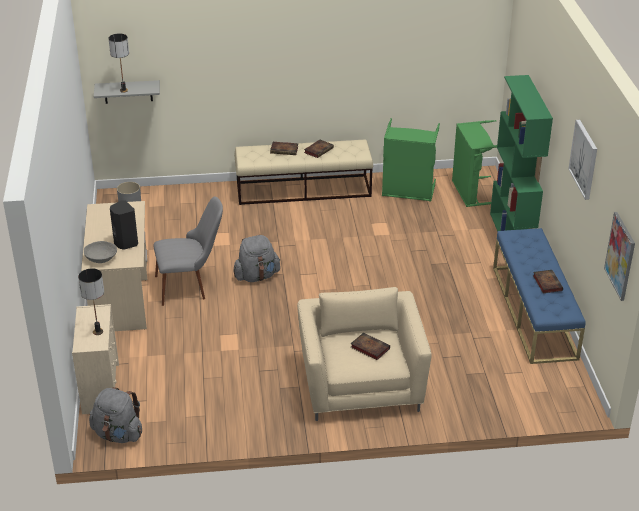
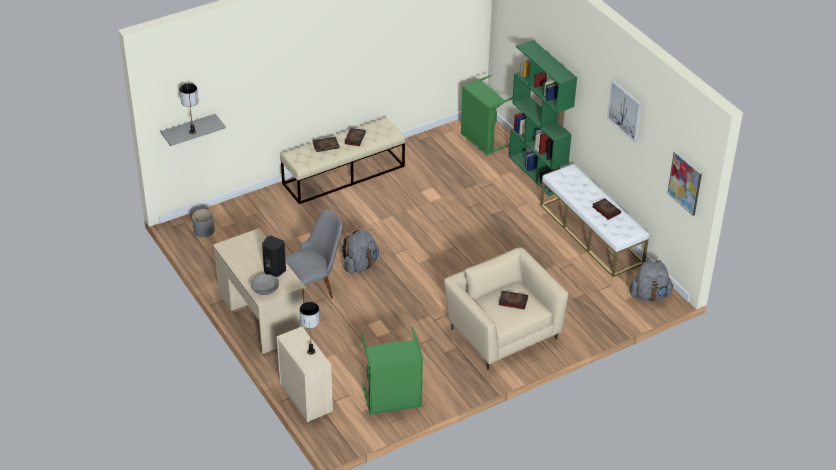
camera: 25 degrees left, 5 degrees up
(118, 434) = (348, 428): grey backpack -> grey backpack (649, 295)
(408, 191) = (431, 153): green laundry basket -> green laundry basket (392, 400)
(534, 312) = (591, 234): blue bench -> white bench

